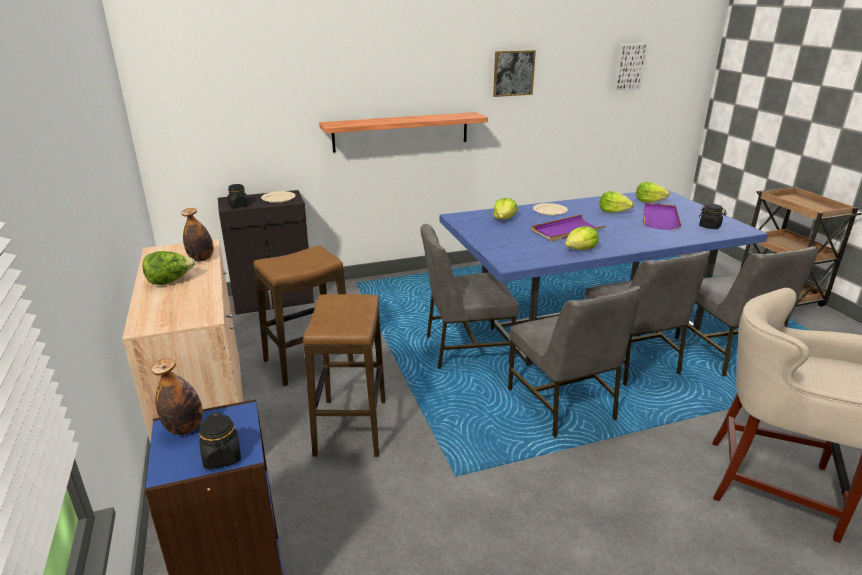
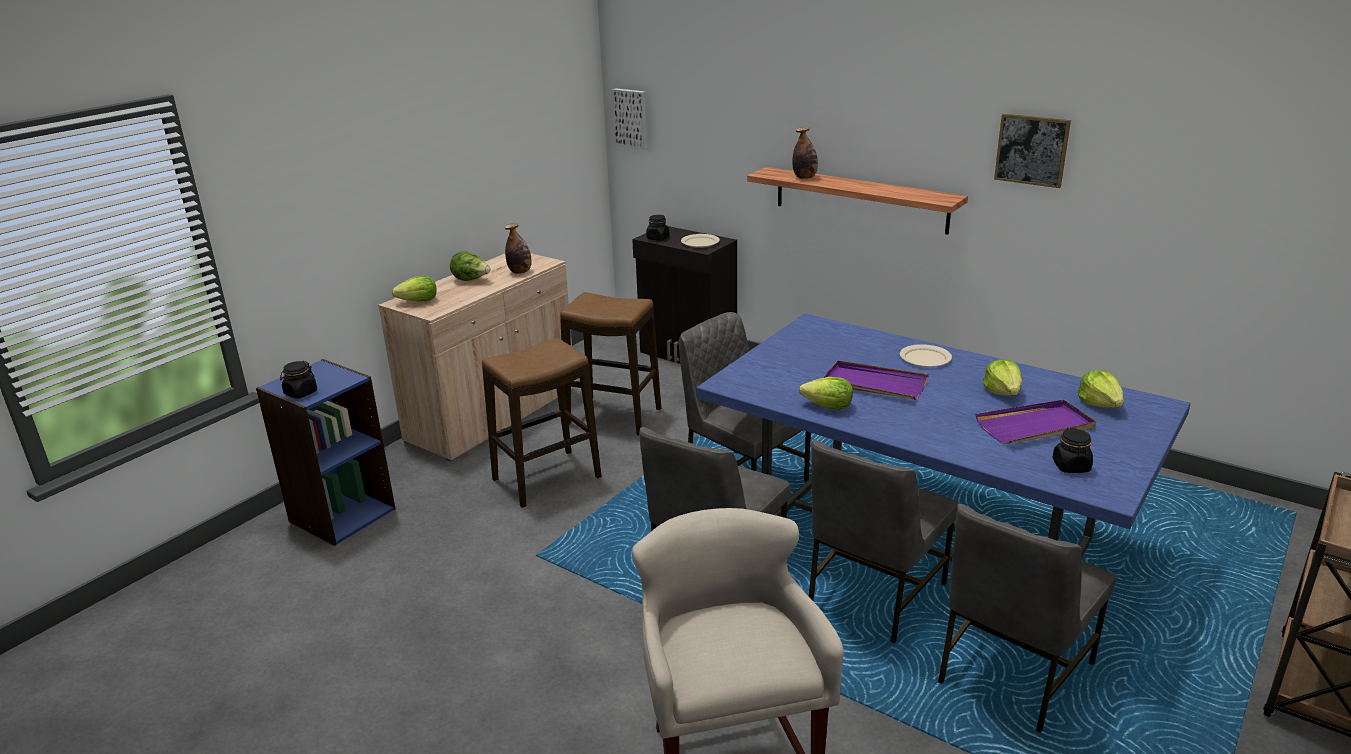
camera: 55 degrees right, 0 degrees up
(184, 428) = (320, 371): bottle -> bottle (805, 177)
(504, 219) = (849, 344): lettuce -> lettuce (418, 301)
(628, 67) = (1270, 176): picture -> picture (632, 118)

